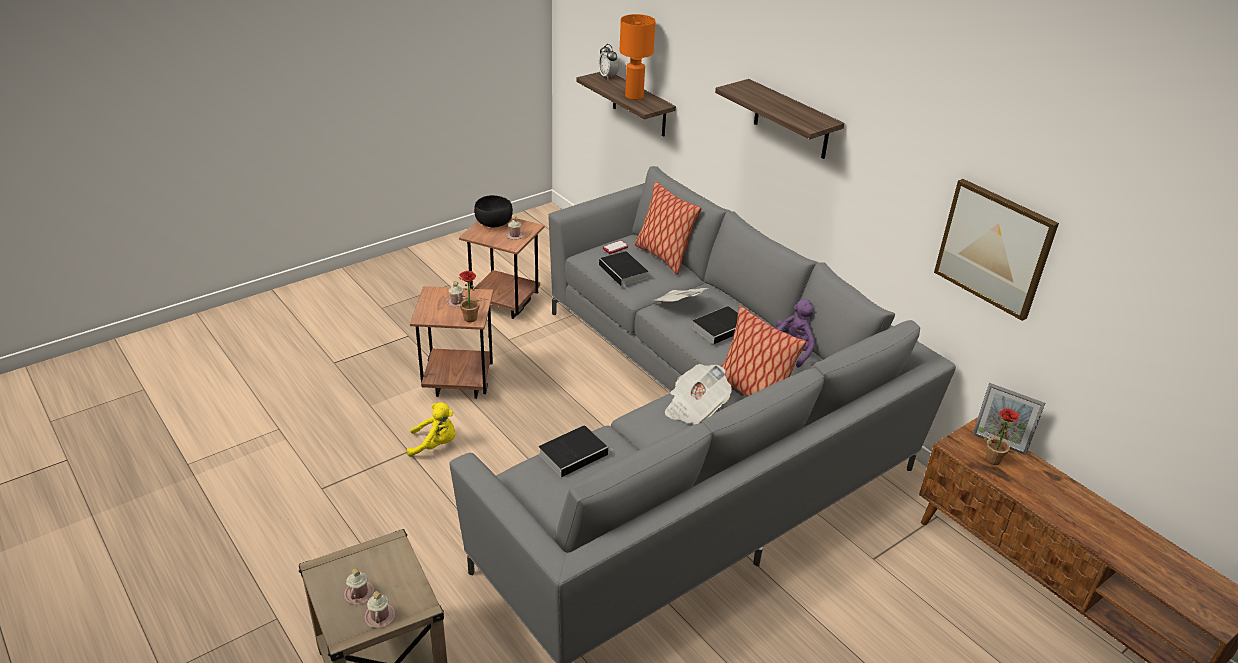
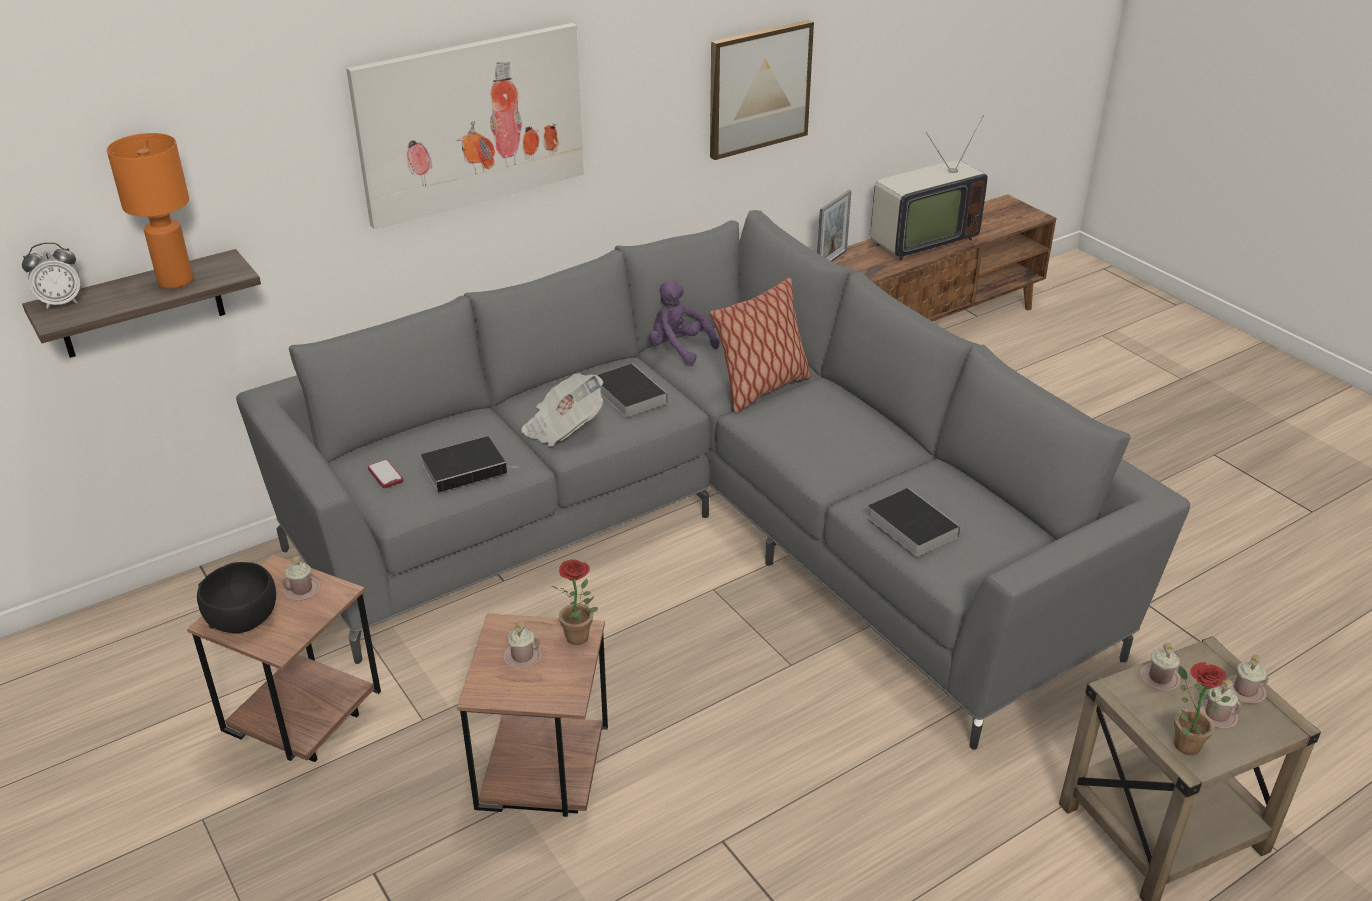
camera: 85 degrees left, 0 degrees up
(401, 568) = (1159, 678): none -> pink mug
(435, 444) = (706, 805): yellow plush toy -> none
(663, 256) = (426, 430): pillow -> none
(695, 408) = (804, 427): newspaper -> none
(791, 120) = (471, 123): shelf -> picture
(995, 458) = (854, 266): potted plant -> potted plant (1182, 741)
(1081, 510) = (919, 240): none -> television

